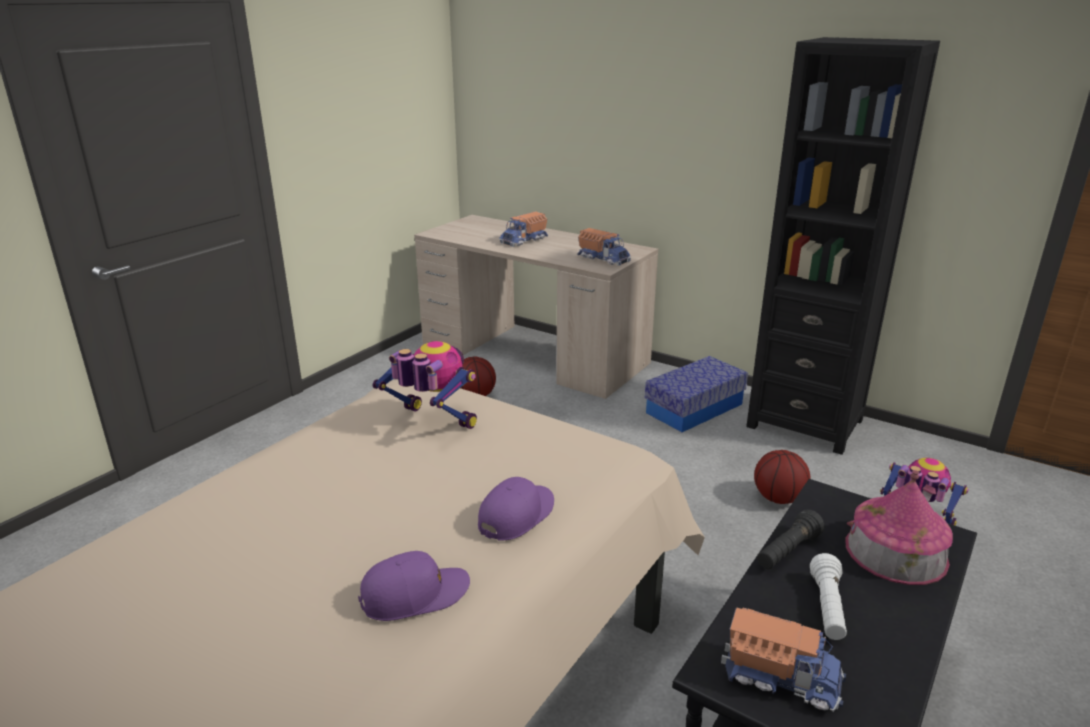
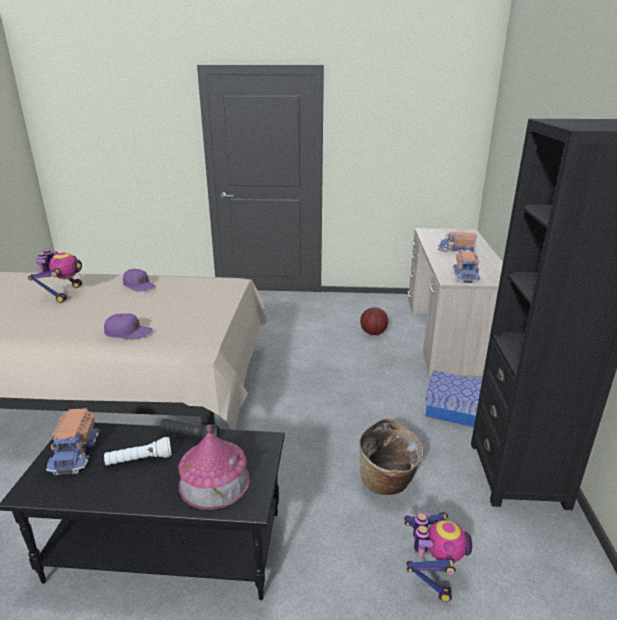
camera: 60 degrees right, 0 degrees up
(415, 595) = (61, 328): purple cap -> purple cap (139, 285)
(432, 422) = (199, 294): toy robot -> toy robot (64, 294)
(779, 498) = (387, 482): basketball -> basket

